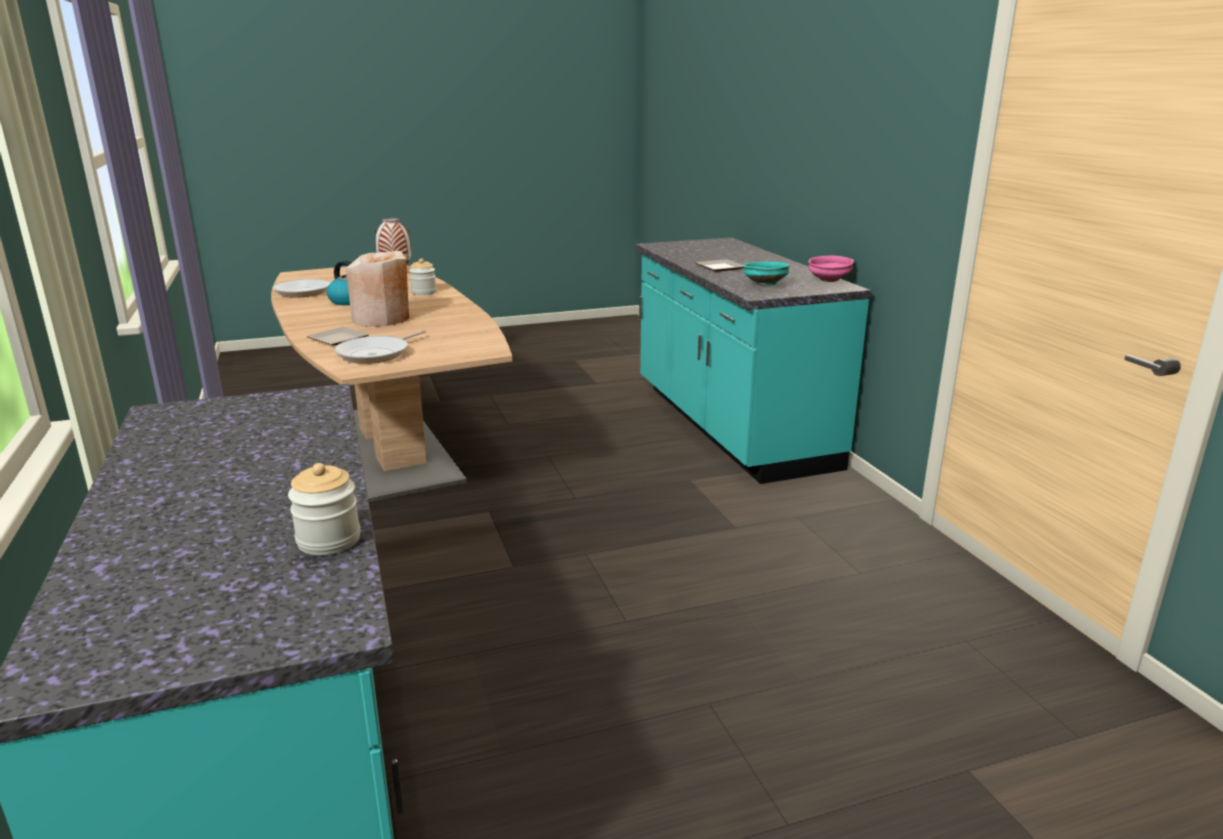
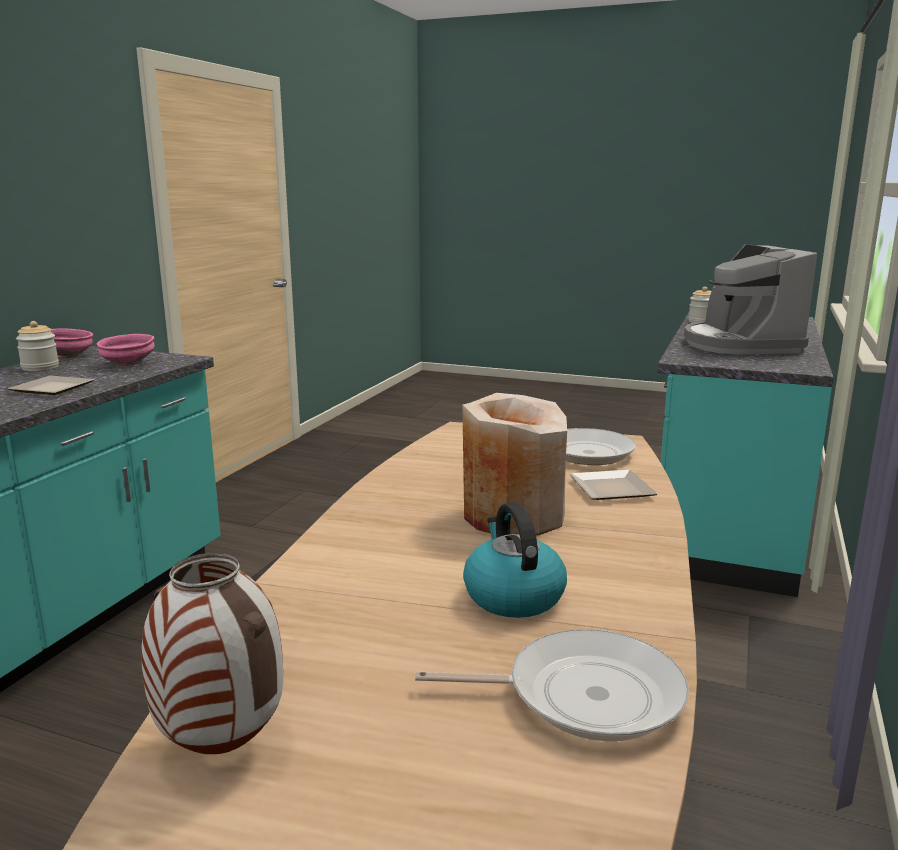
camera: 140 degrees left, 5 degrees down
(243, 453) = (739, 344): none -> coffee machine
(423, 292) = (340, 579): jar -> jar (40, 367)
(765, 284) = (127, 364): turquoise bowl -> pink bowl

